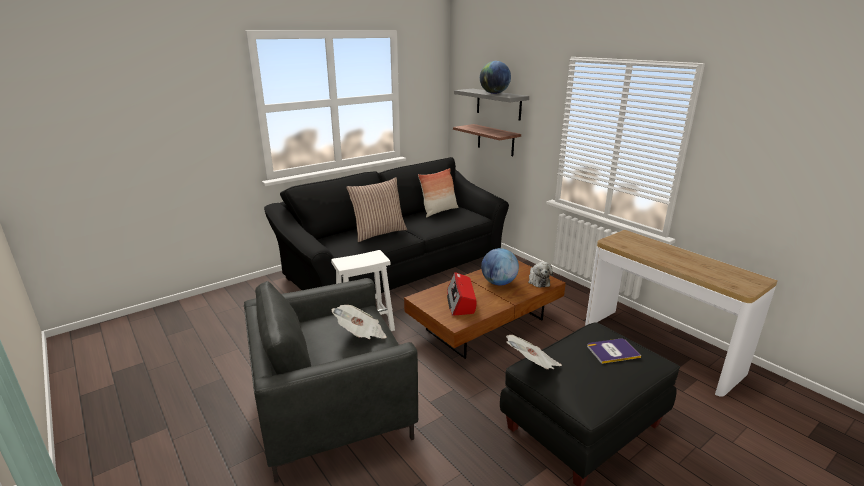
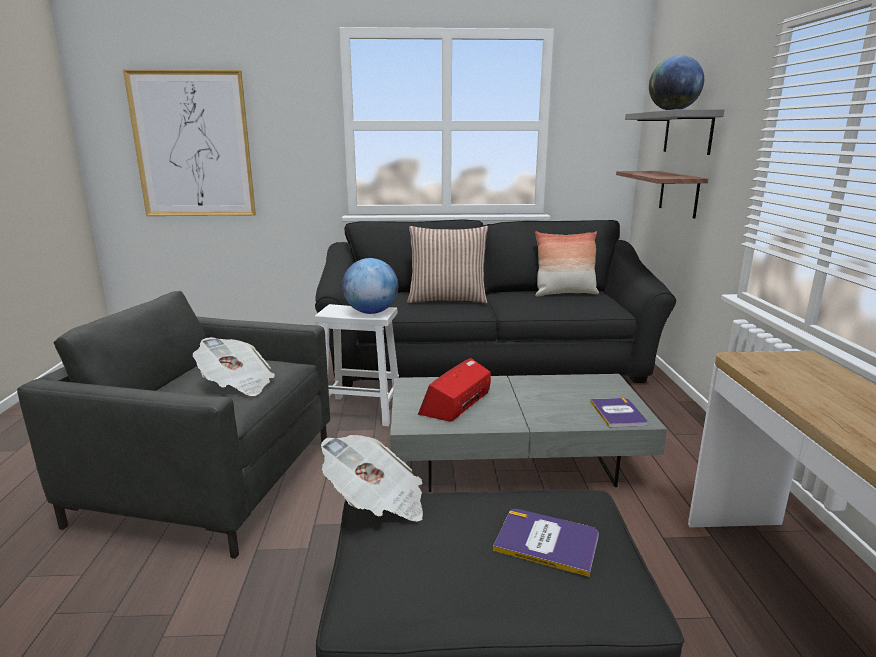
camera: 35 degrees right, 5 degrees down
(118, 141) = (193, 145): none -> picture
(485, 324) = (515, 460): brown coffee table -> grey coffee table
(498, 283) = (548, 398): globe -> globe (371, 312)
(538, 281) = (618, 413): plush toy -> book

